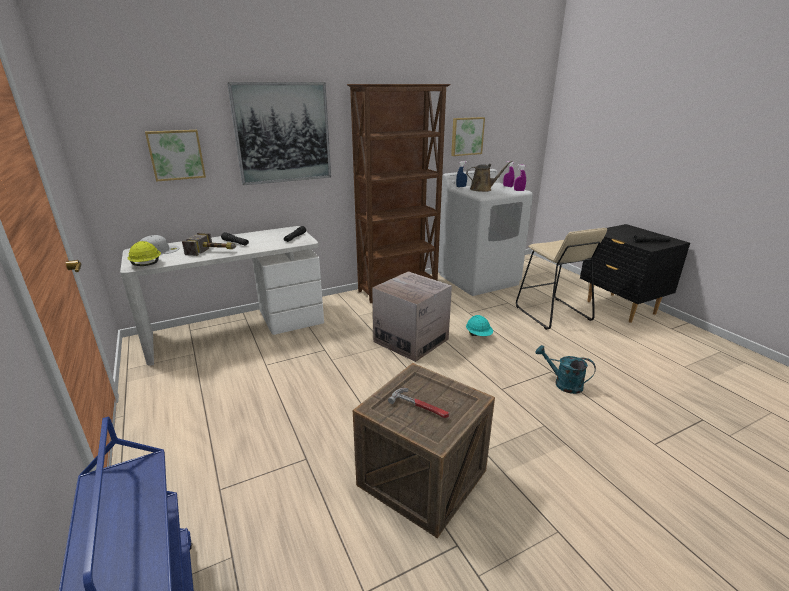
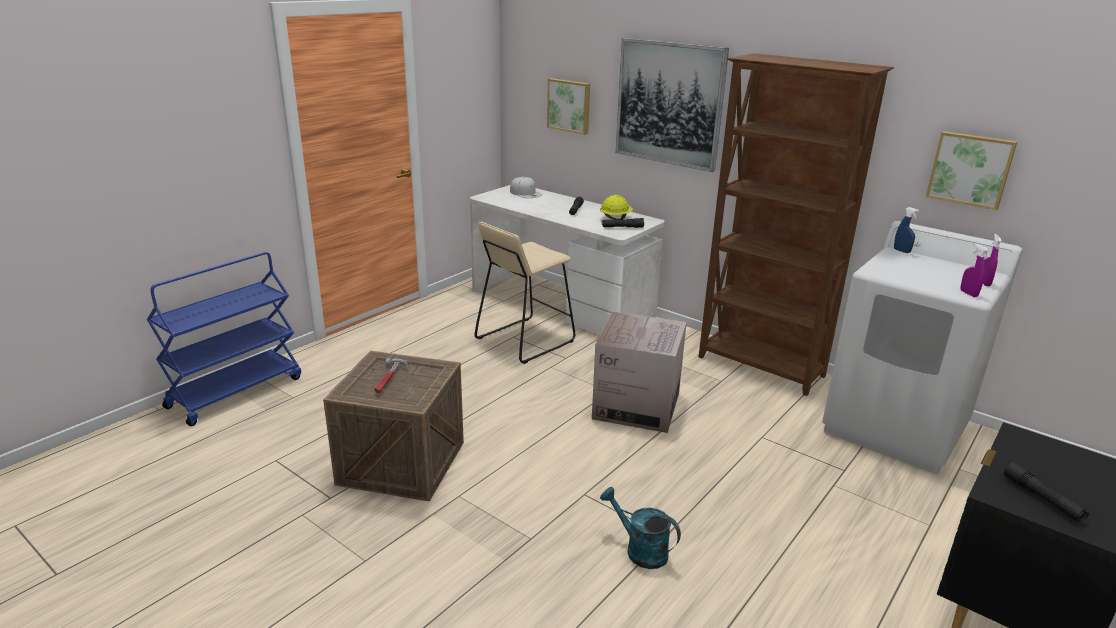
camera: 65 degrees right, 0 degrees up
(146, 264) = (491, 198): yellow hard hat -> yellow hard hat (615, 218)
(214, 251) = (545, 209): hammer -> none
(479, 335) = (703, 456): turquoise hard hat -> none
(483, 189) = (920, 267): brown watering can -> none
(552, 313) = (862, 524): beige stool -> beige stool (524, 340)
(563, 384) = (640, 550): turquoise watering can -> turquoise watering can turned 60 degrees counterclockwise

